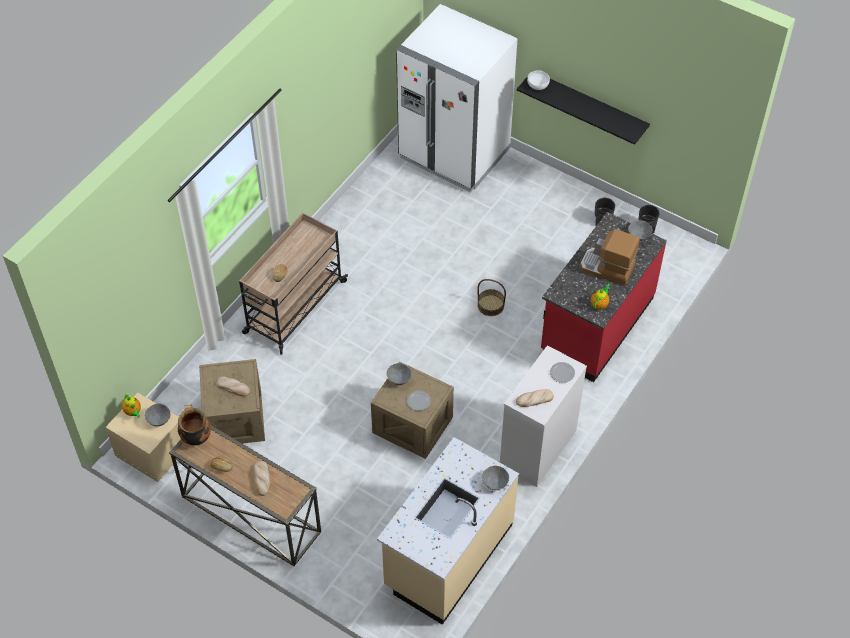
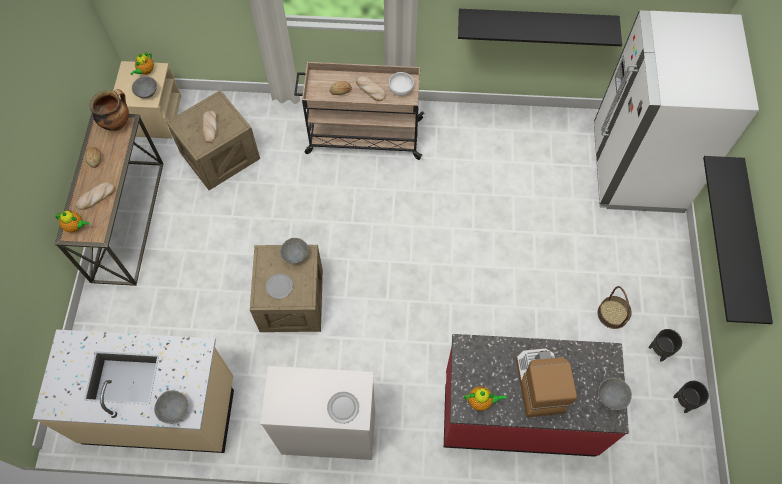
camera: 60 degrees right, 10 degrees up
(281, 503) = (76, 226): none -> teapot
(337, 116) = (536, 22): none -> black shelf
(490, 305) = (475, 297): basket -> basket (613, 314)
(534, 399) = (290, 395): bread -> bread (370, 89)
(538, 85) = (727, 174): white bowl -> white bowl (400, 89)

